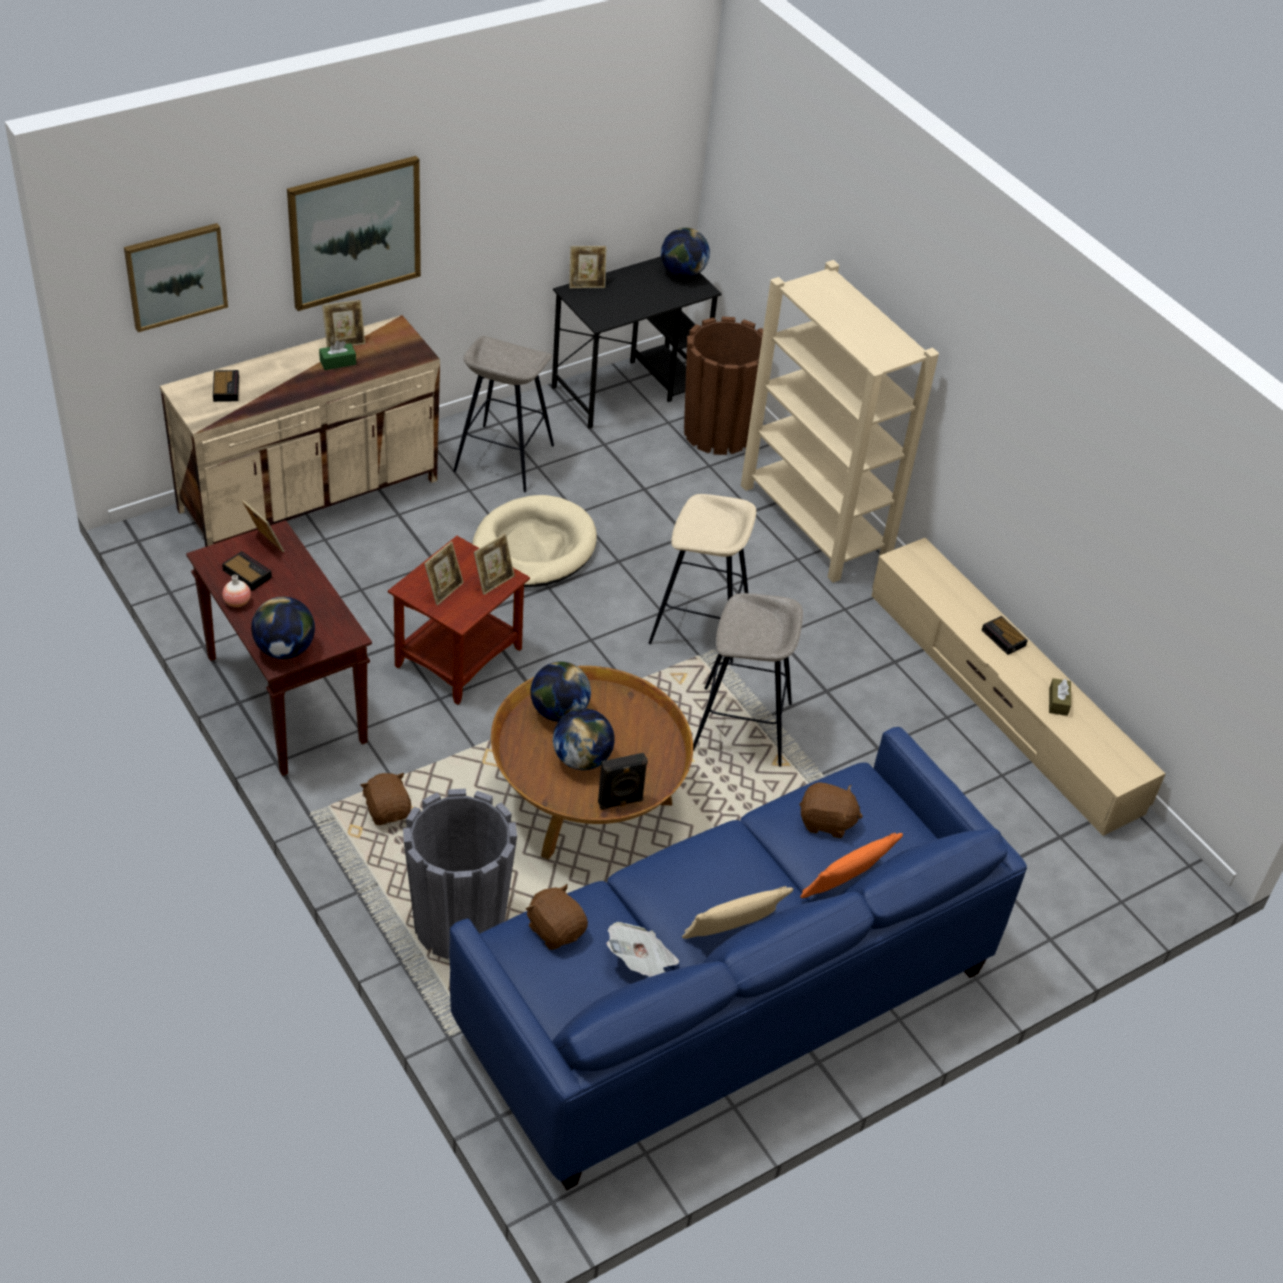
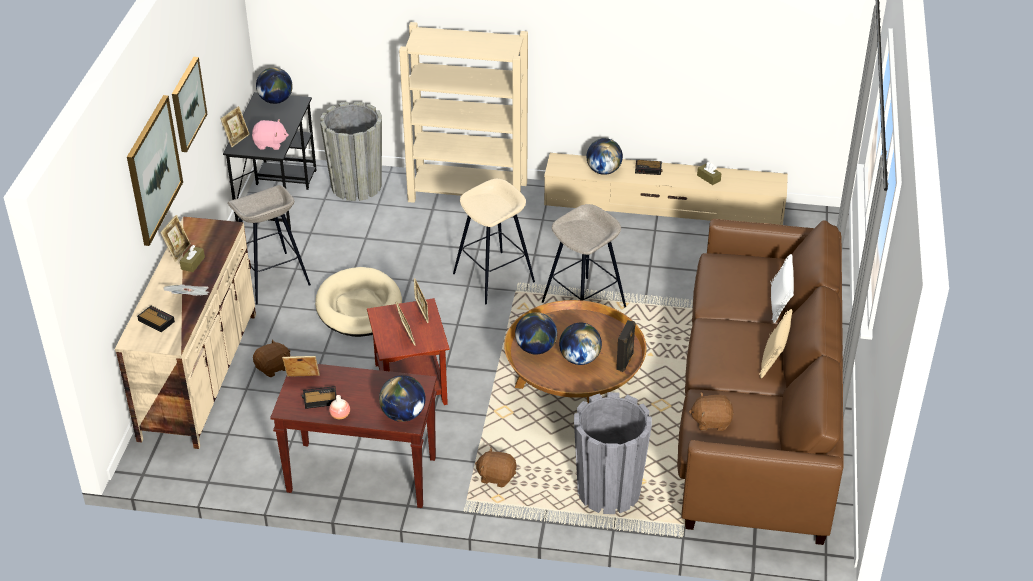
camera: 45 degrees left, 5 degrees down
(175, 276) = (101, 258): picture -> picture (187, 104)
(338, 362) = (193, 263): green tissue box -> brown tissue box
(607, 310) = (270, 144): none -> pink plush toy
(641, 961) = (760, 402): newspaper -> newspaper (190, 299)
(718, 432) = (356, 186): brown planter -> grey planter
(723, 997) = (755, 416): blue sofa -> brown sofa
(826, 822) = (733, 287): brown plush toy -> brown plush toy (273, 368)
(846, 884) = (780, 303): orange pillow -> white pillow
(950, 601) = (603, 171): none -> globe

